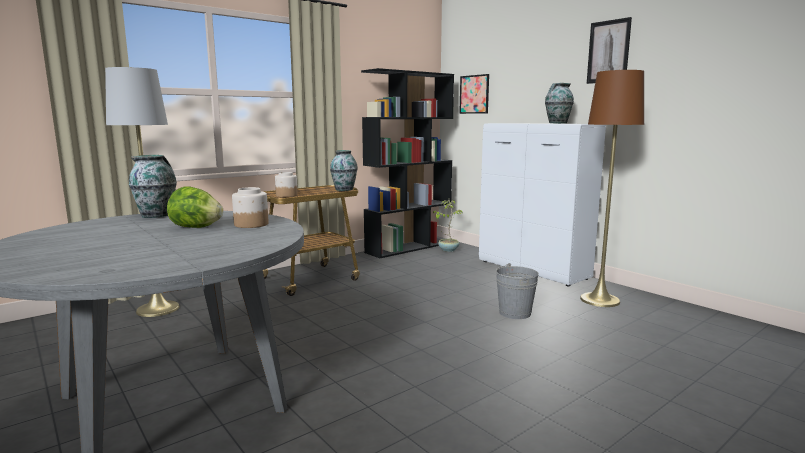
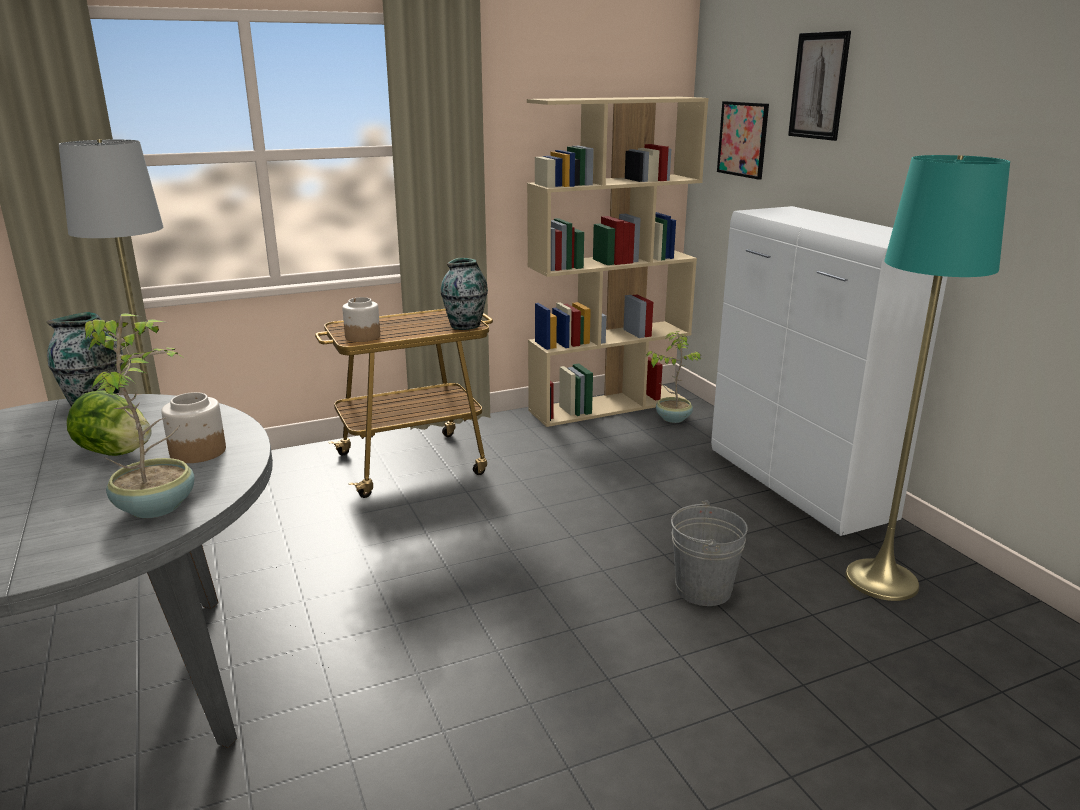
camera: 15 degrees right, 10 degrees up
(254, 240) = (158, 506): none -> potted plant
(409, 247) = (608, 405): black bookcase -> beige bookcase
(557, 123) = (862, 227): vase -> none
(600, 300) = (881, 580): brown floor lamp -> turquoise floor lamp
(608, 51) = (978, 91): picture -> picture (819, 86)

